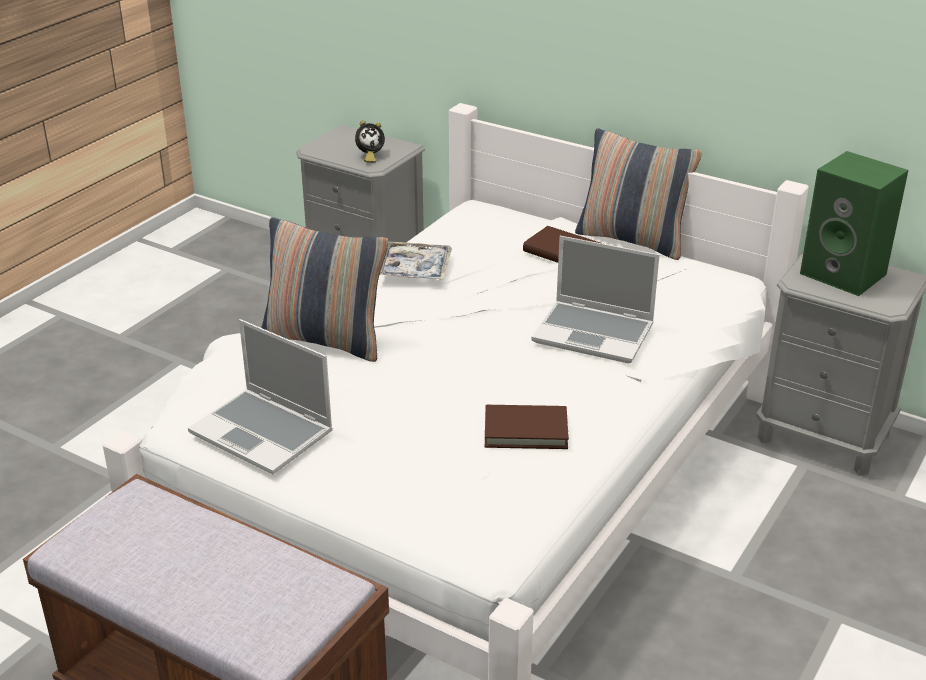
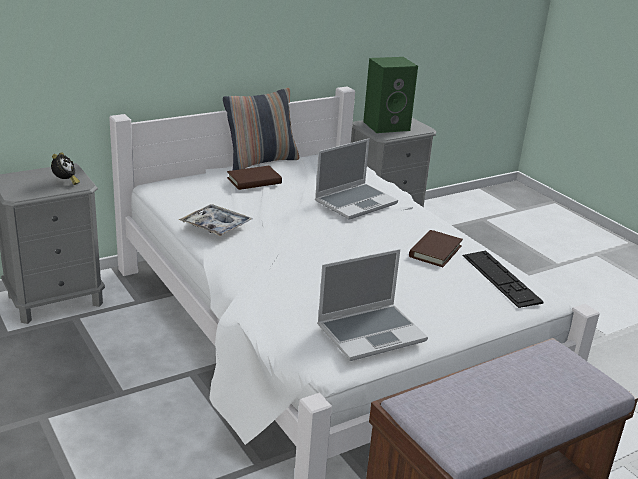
camera: 65 degrees left, 5 degrees down
(325, 340) = (271, 281): pillow -> none
(503, 503) = (500, 278): none -> keyboard

